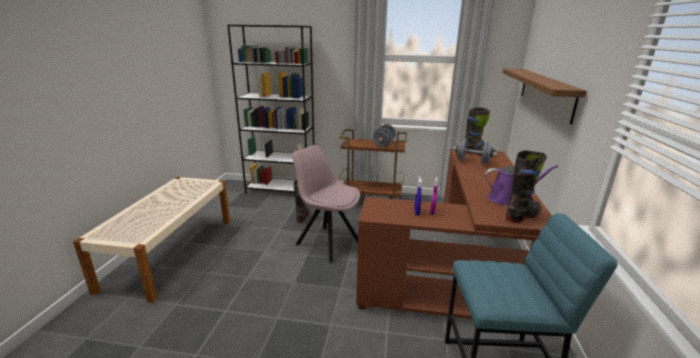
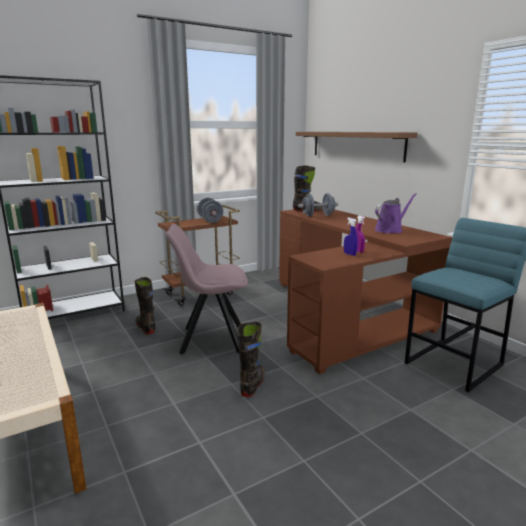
camera: 40 degrees left, 5 degrees down
(522, 216) = (418, 235): black boot -> black boot (253, 385)

